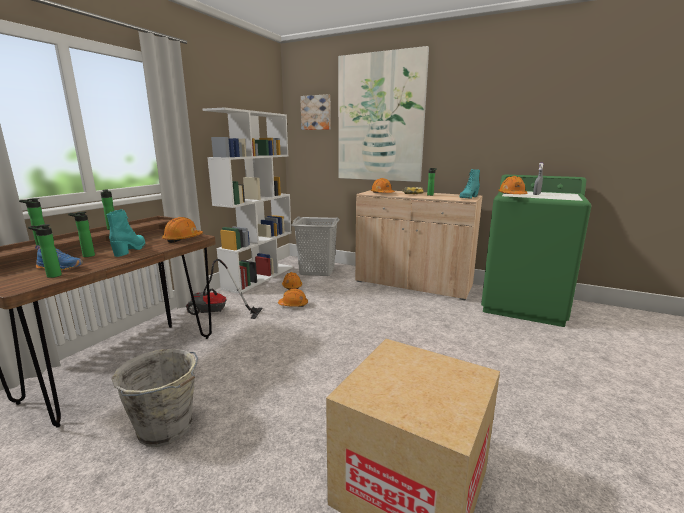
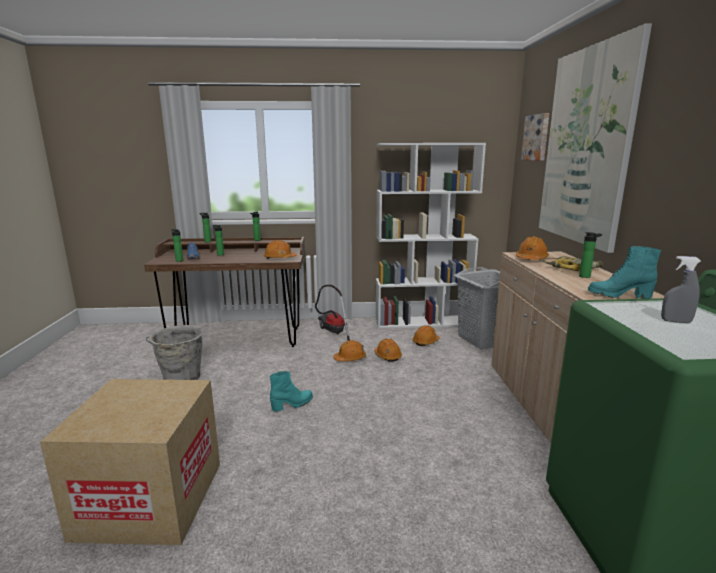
camera: 60 degrees right, 0 degrees up
(131, 250) = (240, 257): turquoise boot -> turquoise boot (292, 404)
(512, 195) = (608, 307): orange hard hat -> orange hard hat (350, 358)

